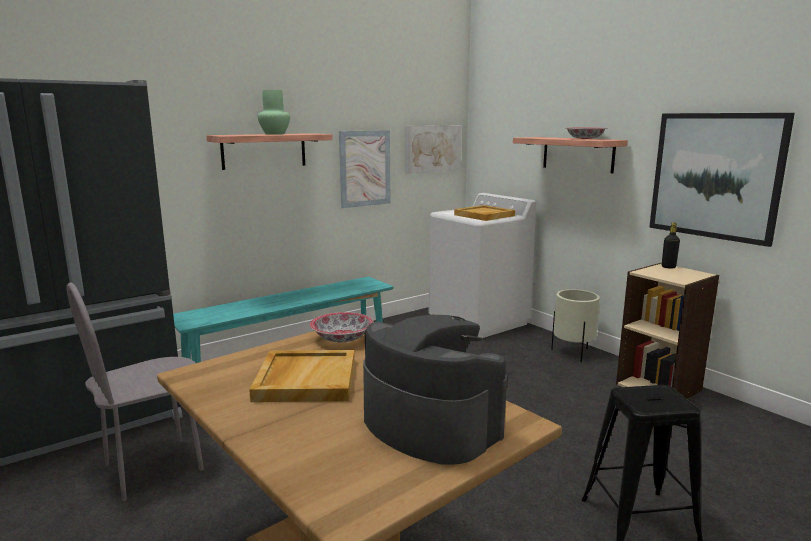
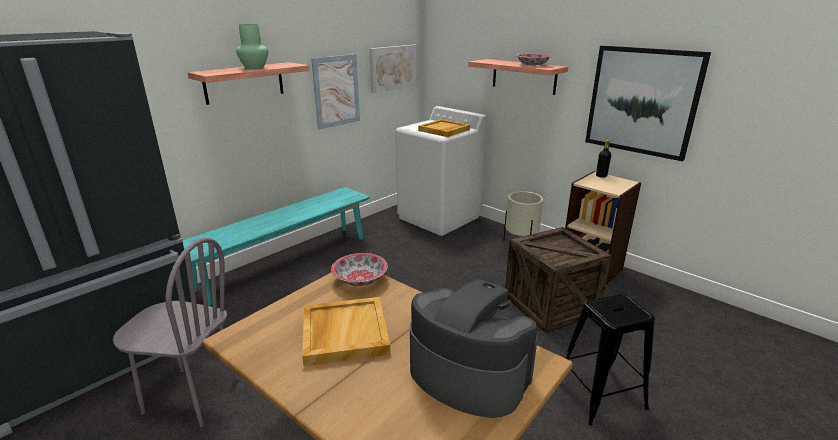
camera: 10 degrees left, 10 degrees up
(154, 467) = (192, 395): grey chair -> grey chair turned 120 degrees counterclockwise
(596, 419) = (550, 304): none -> crate

